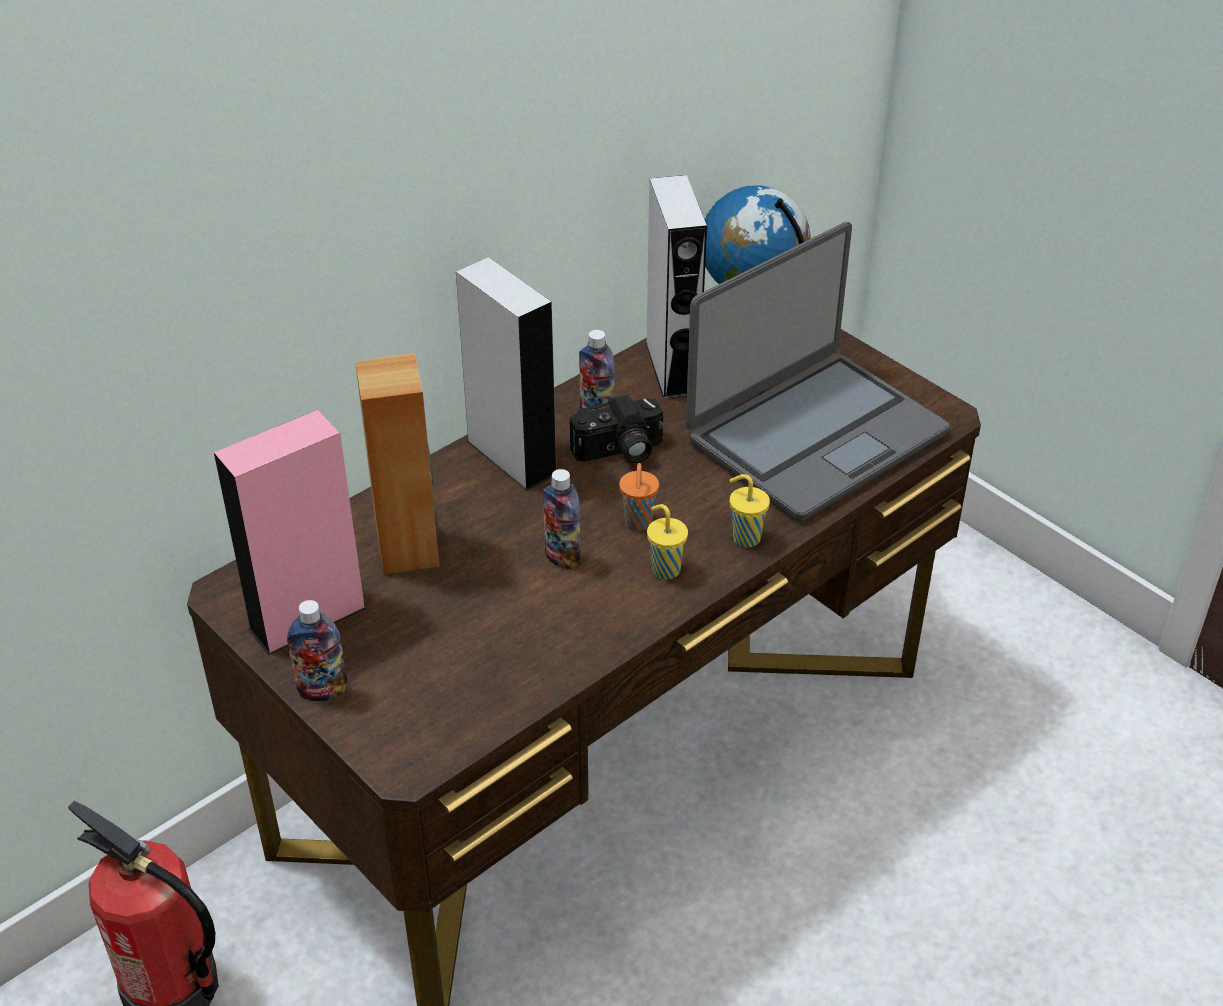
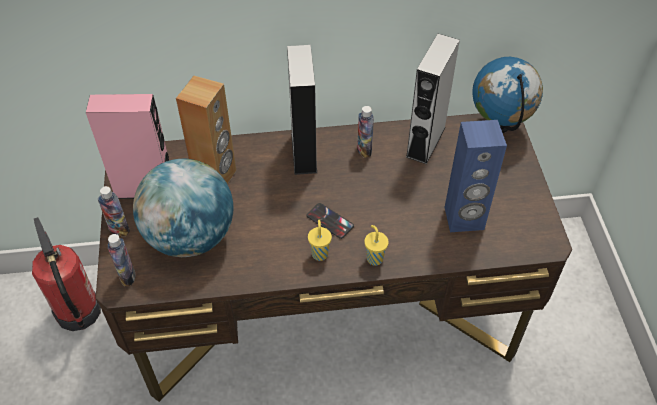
camera: 35 degrees right, 10 degrees up
(449, 643) = (190, 236): none -> globe
(562, 558) = (278, 220): bottle -> bottle (127, 276)
(619, 451) = (357, 176): camera -> none
(638, 523) = (330, 221): orange cup -> phone
(814, 436) = (464, 219): laptop -> blue speaker

